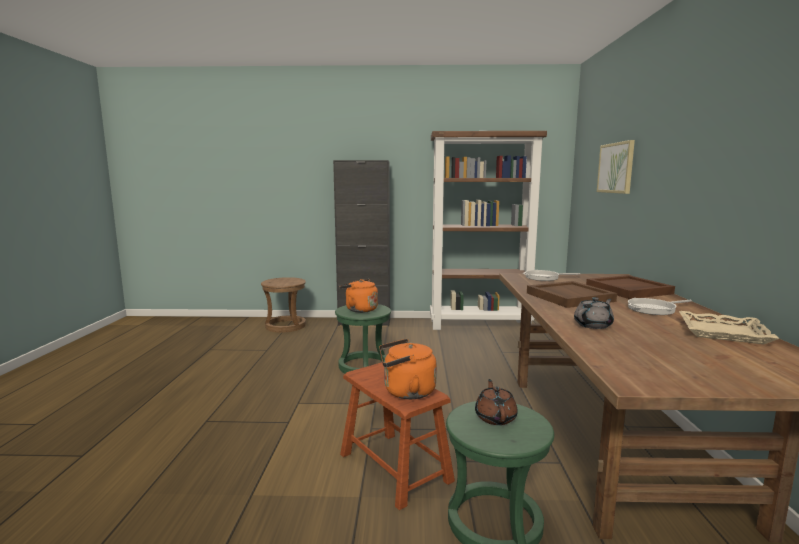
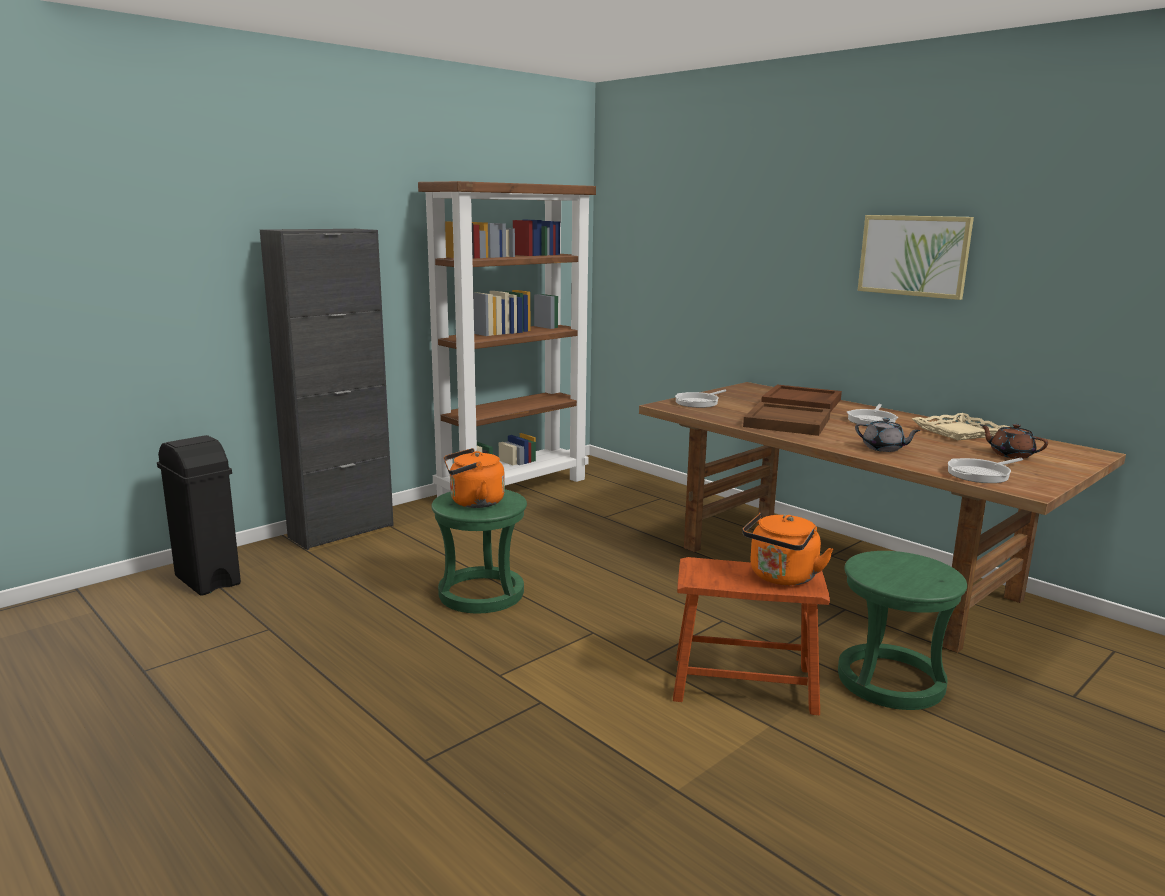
camera: 45 degrees left, 5 degrees up
(285, 326) = (207, 580): brown stool -> black trash can
(495, 417) = (891, 568): brown teapot -> brown teapot (1010, 454)
(593, 325) = (883, 448): grey teapot -> grey teapot turned 120 degrees clockwise
(616, 168) = (708, 246): picture -> picture (913, 255)
(625, 360) = (981, 474): none -> frying pan

